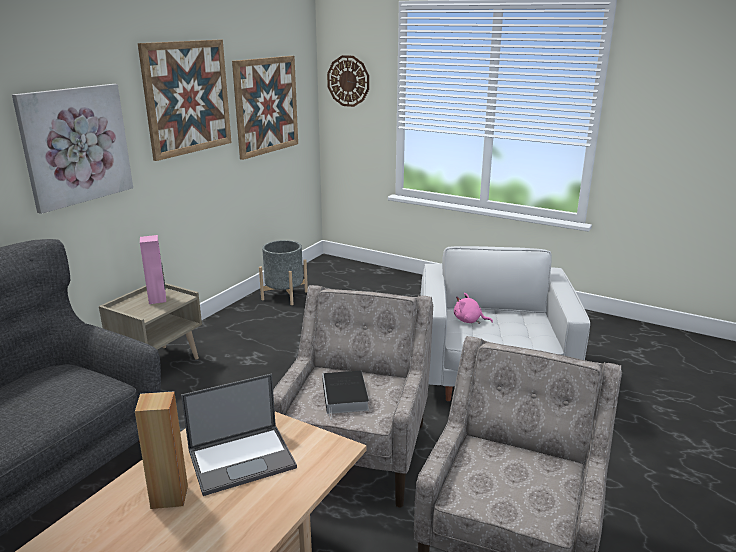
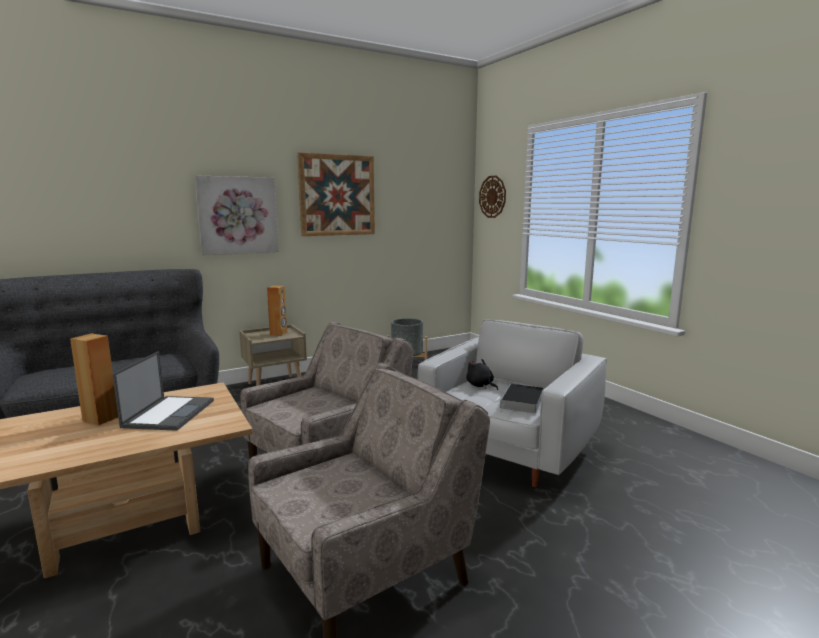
camera: 30 degrees right, 10 degrees down
(158, 299) = (279, 334): pink speaker -> brown speaker
(243, 458) = (169, 413): laptop -> laptop turned 90 degrees counterclockwise
(266, 106) = (415, 211): picture -> none
(345, 397) = (304, 406): book -> book (522, 402)
(469, 320) = (480, 386): pink plush toy -> black plush toy

